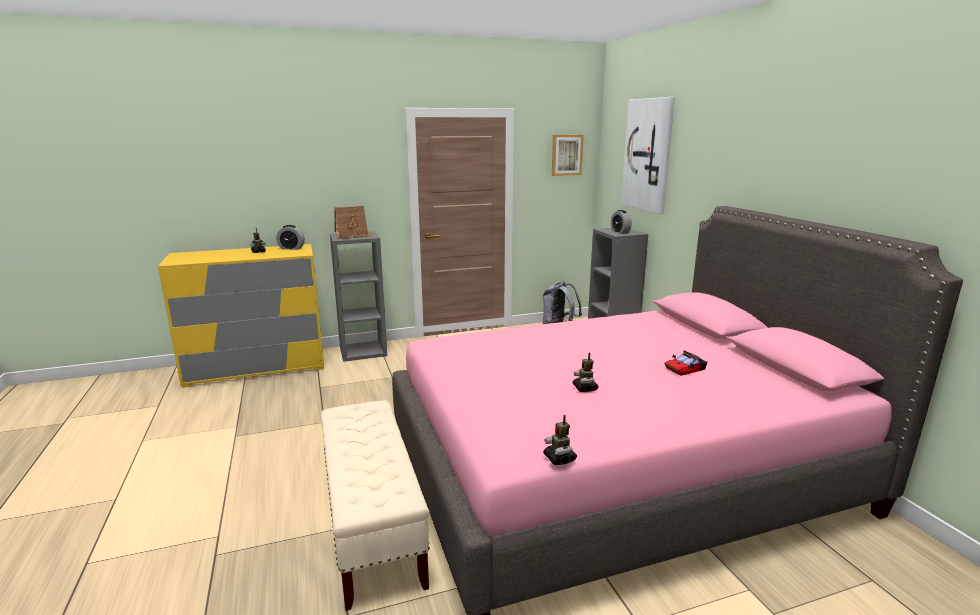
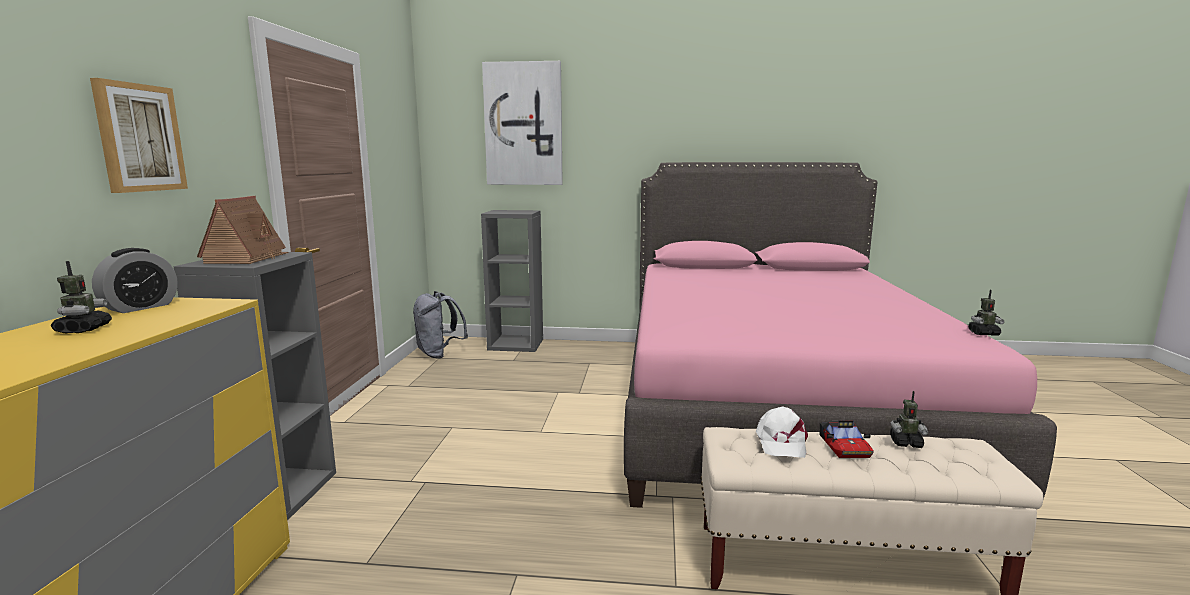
camera: 65 degrees left, 5 degrees down
(367, 422) = (781, 442): none -> white cap
(566, 155) = (400, 127): picture -> picture (139, 138)
(585, 388) = (835, 309): toy robot -> toy robot (905, 443)
(620, 232) = (518, 212): alarm clock -> none
(685, 369) = (800, 283): toy car -> toy car (844, 446)

